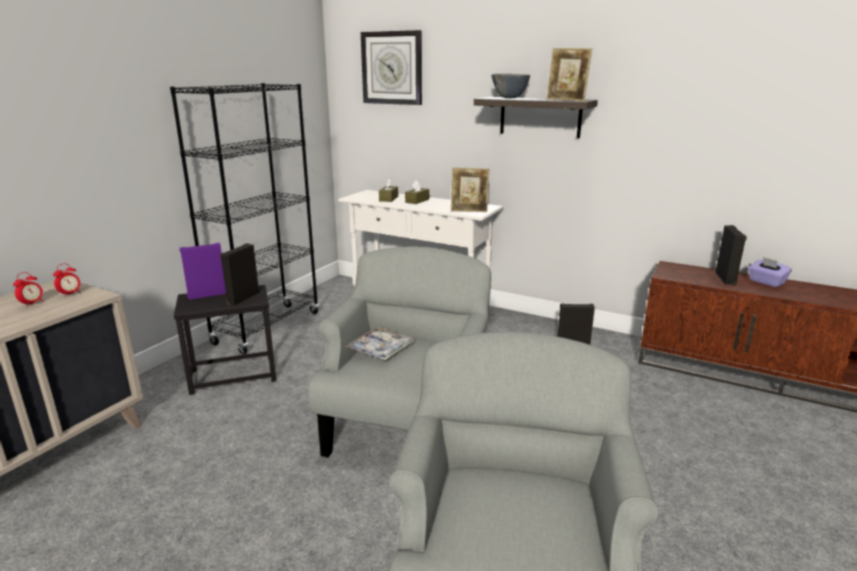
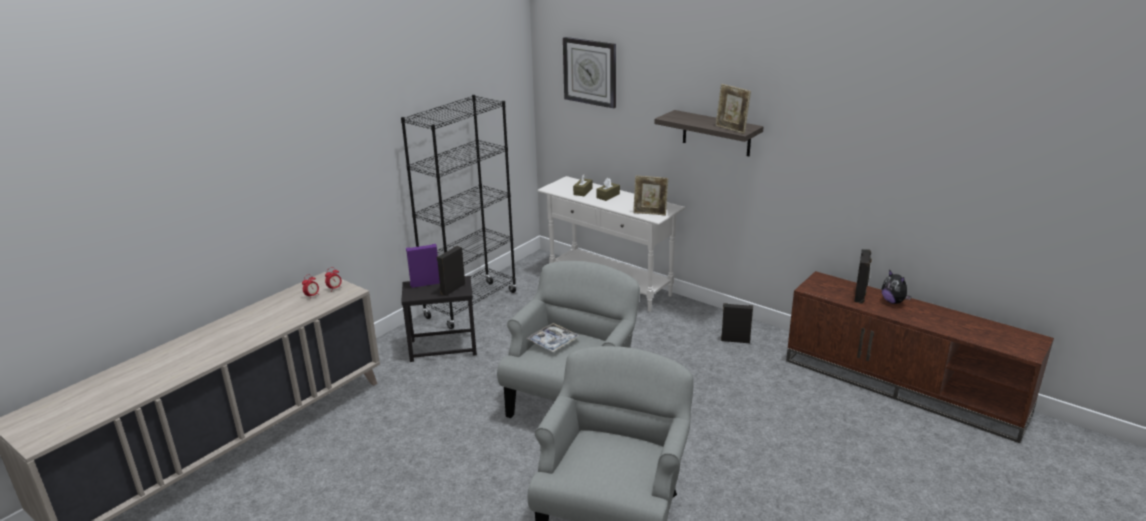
camera: 10 degrees right, 5 degrees up
(510, 98) = (687, 118): grey bowl -> none
(766, 282) = (893, 301): purple tissue box -> plush toy

